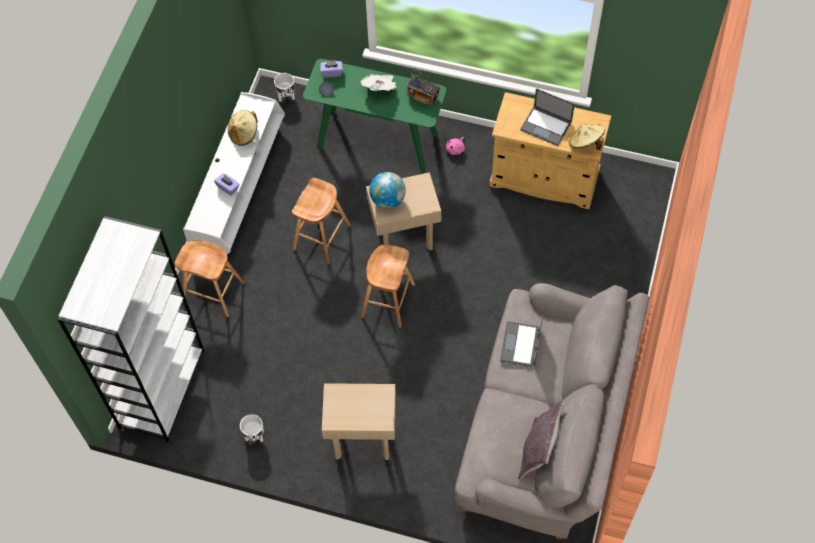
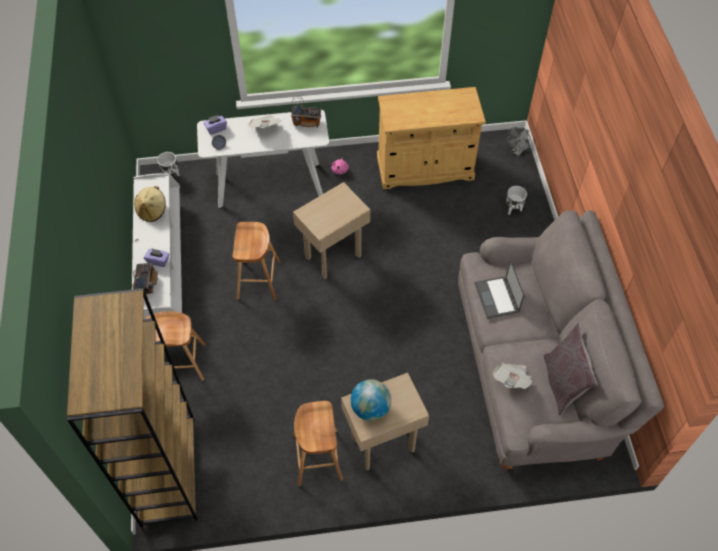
camera: 25 degrees left, 5 degrees down
(161, 388) = (168, 470): white bookcase -> brown bookcase
(208, 207) = (147, 284): none -> radio
(254, 436) = (279, 480): white planter -> white planter (513, 209)
(377, 140) = (269, 184): green console table -> white console table
(388, 199) = (318, 216): globe -> globe (370, 408)
(388, 300) = (344, 312): brown stool -> brown stool (317, 457)
(491, 429) = (512, 380): none -> newspaper
(546, 126) = (427, 111): laptop -> none
(585, 143) = (467, 114): beige hat -> none
(652, 194) = (517, 151): none -> grey fan

